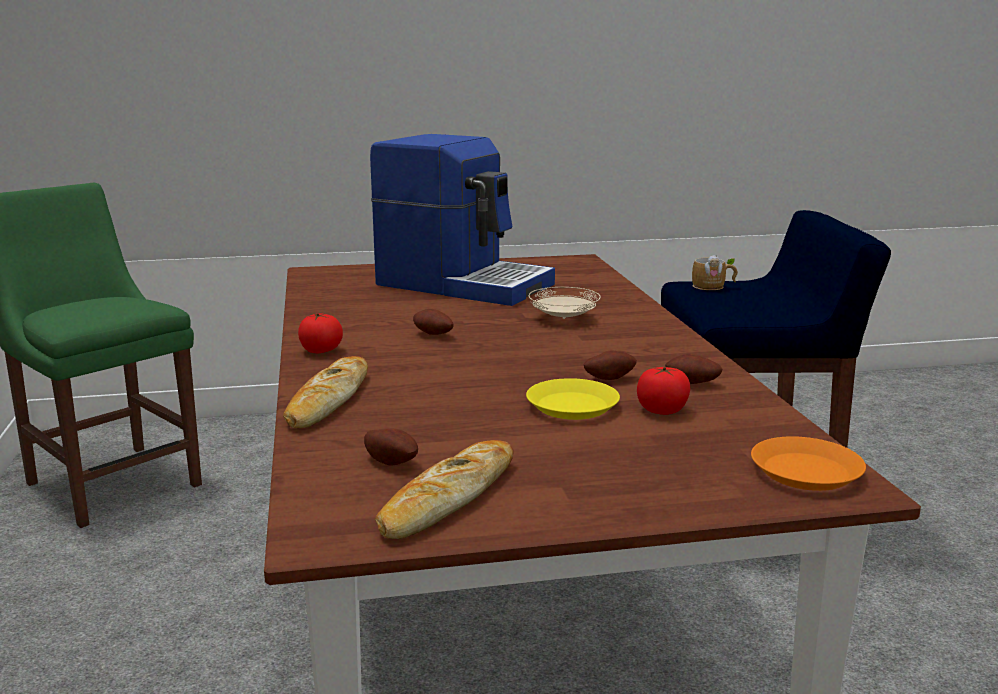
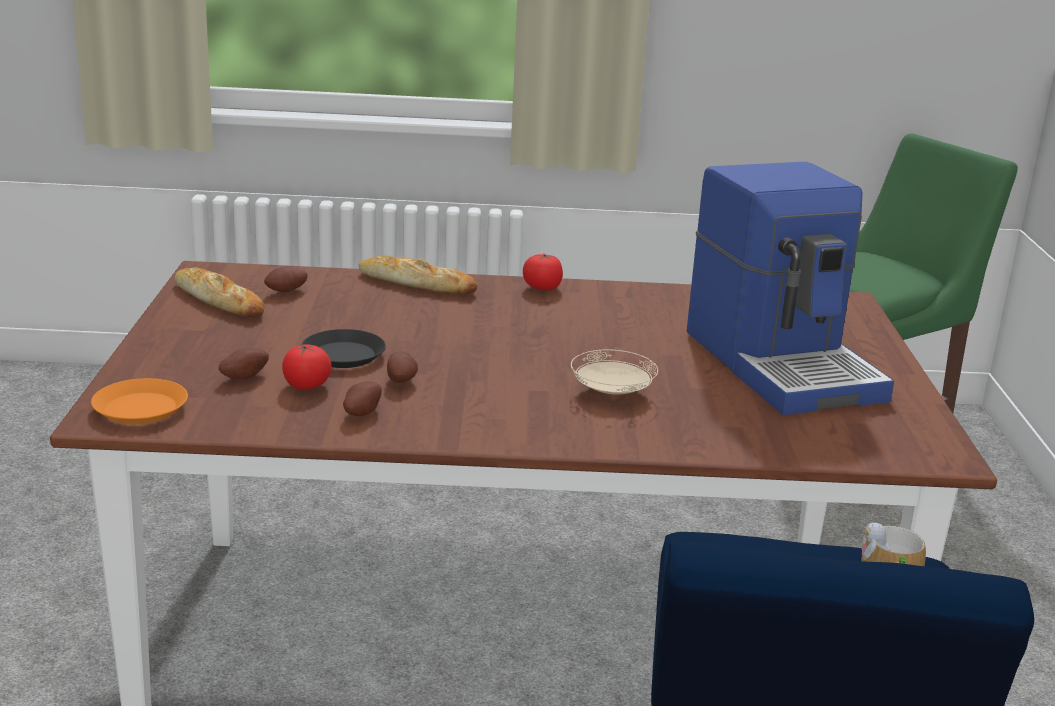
camera: 100 degrees right, 5 degrees up
(432, 335) = (573, 329): potato -> potato (243, 376)
(464, 284) = (784, 364): coffee machine -> coffee machine turned 60 degrees counterclockwise
(572, 406) = (344, 355): yellow plate -> black plate

